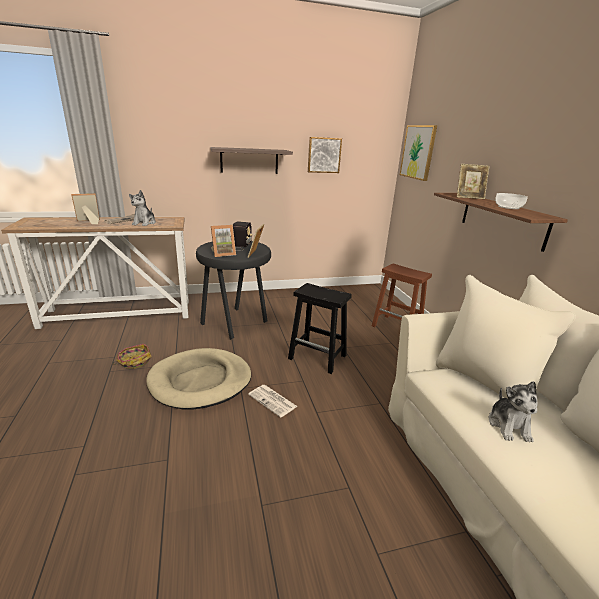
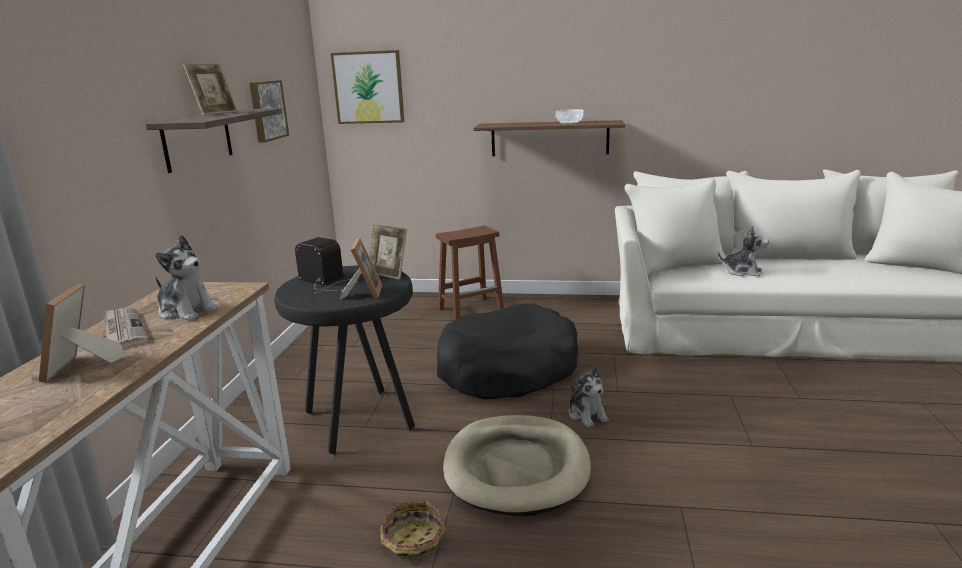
camera: 65 degrees left, 5 degrees down
(273, 401) = (587, 415): newspaper -> plush toy
(318, 357) = (507, 369): black stool -> black dog bed
(469, 197) = (512, 124): picture frame -> picture frame (215, 113)

